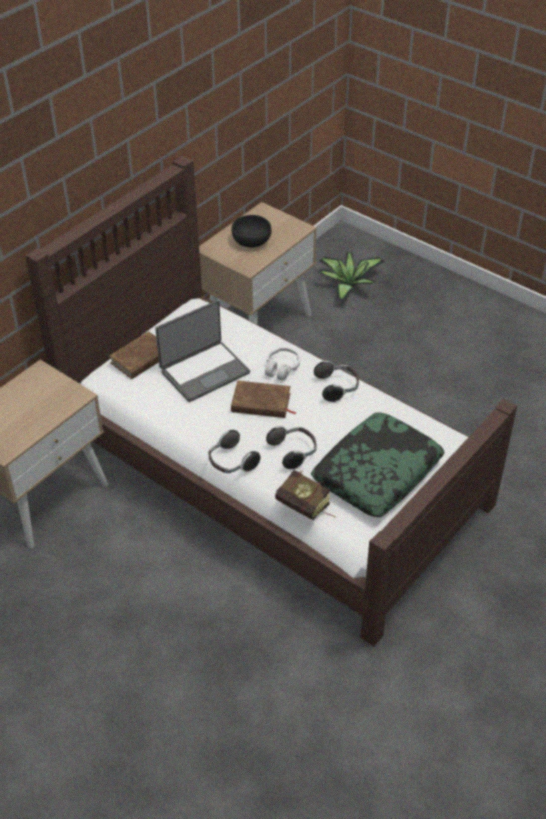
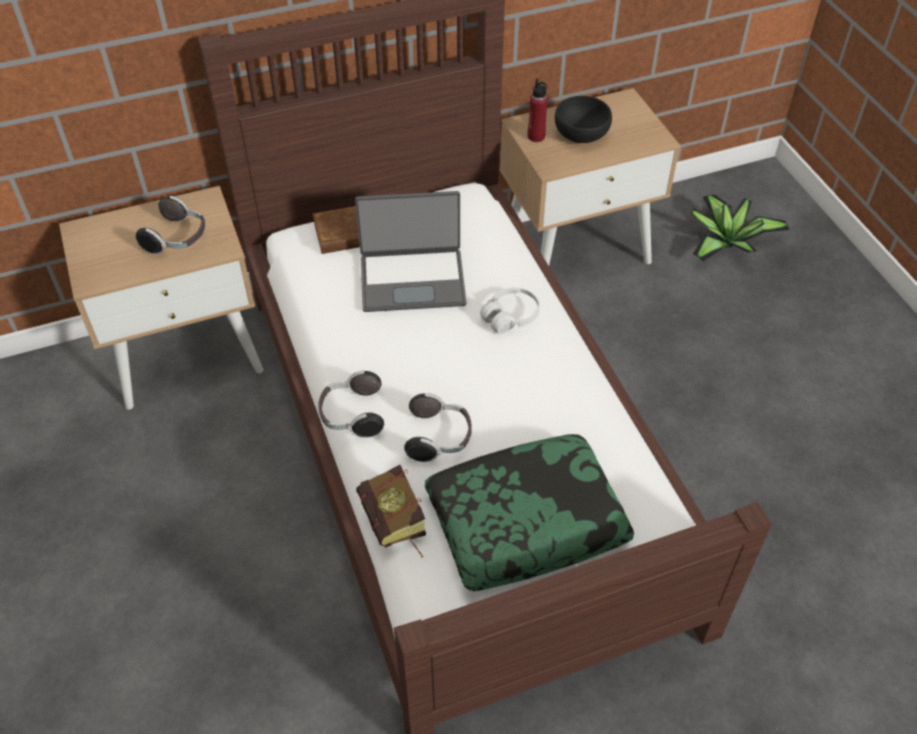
camera: 30 degrees right, 5 degrees up
(225, 253) = (536, 136): none -> red bottle
(261, 403) = (449, 352): brown book -> none
(337, 387) = (563, 374): headphones -> headphones (177, 239)

